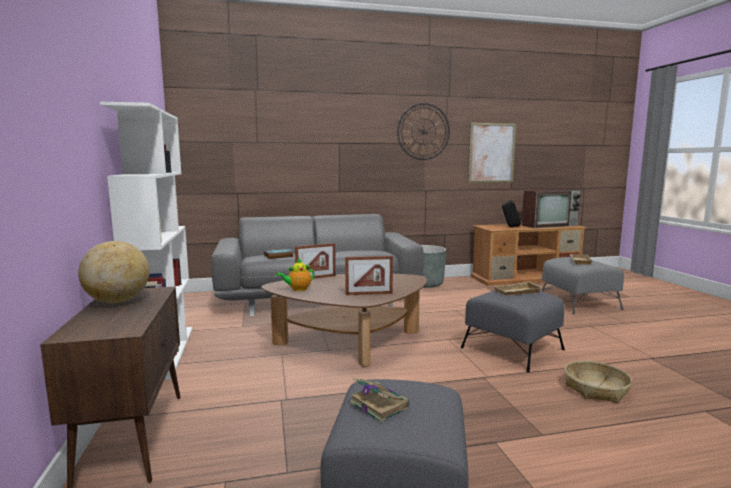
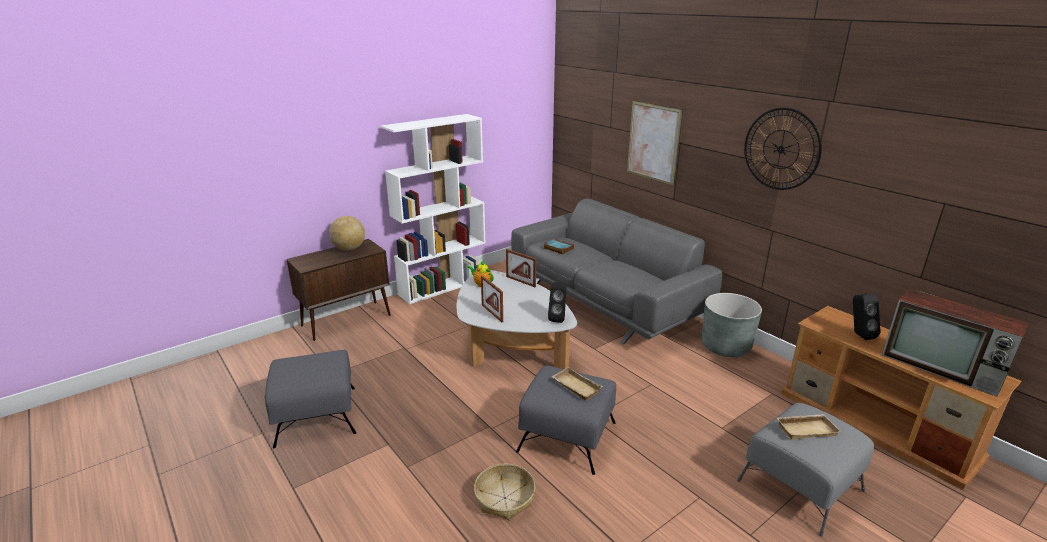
camera: 65 degrees right, 15 degrees up
(351, 343) = (510, 347): brown coffee table -> white coffee table
(378, 404) = (308, 360): book -> none
(404, 278) = (558, 318): none -> black speaker
(491, 153) = (890, 207): picture -> picture (653, 142)

